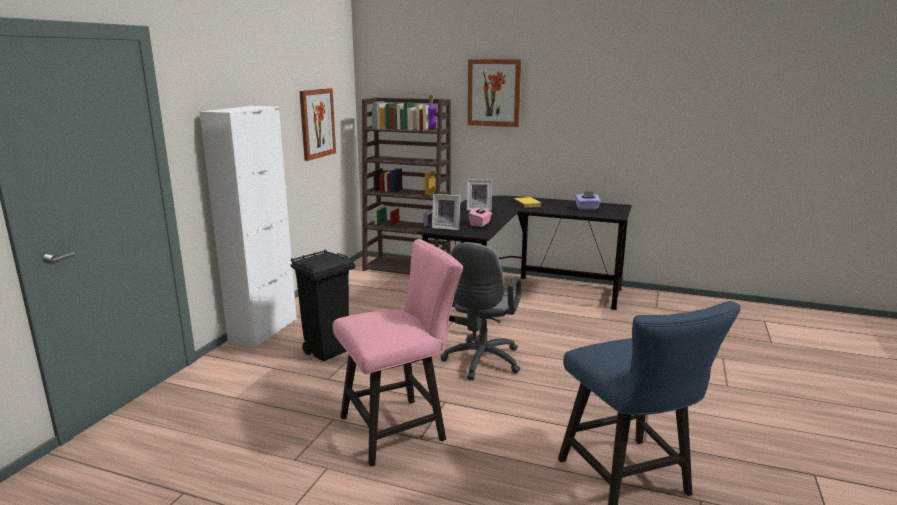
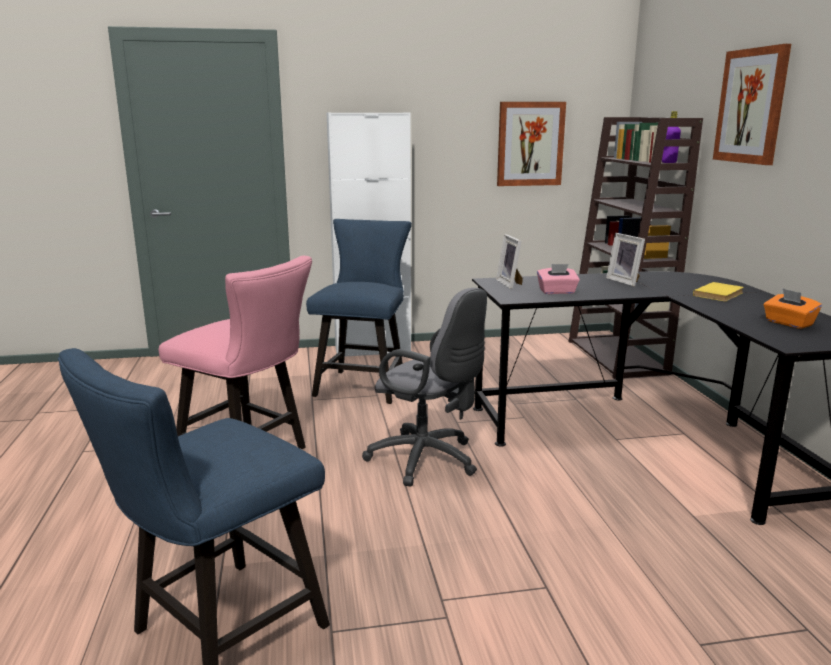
camera: 60 degrees right, 0 degrees up
(328, 351) = (364, 384): black trash can -> blue chair
(480, 362) = (428, 460): grey office chair -> grey office chair turned 135 degrees counterclockwise
(587, 208) = (788, 323): purple tissue box -> orange tissue box

